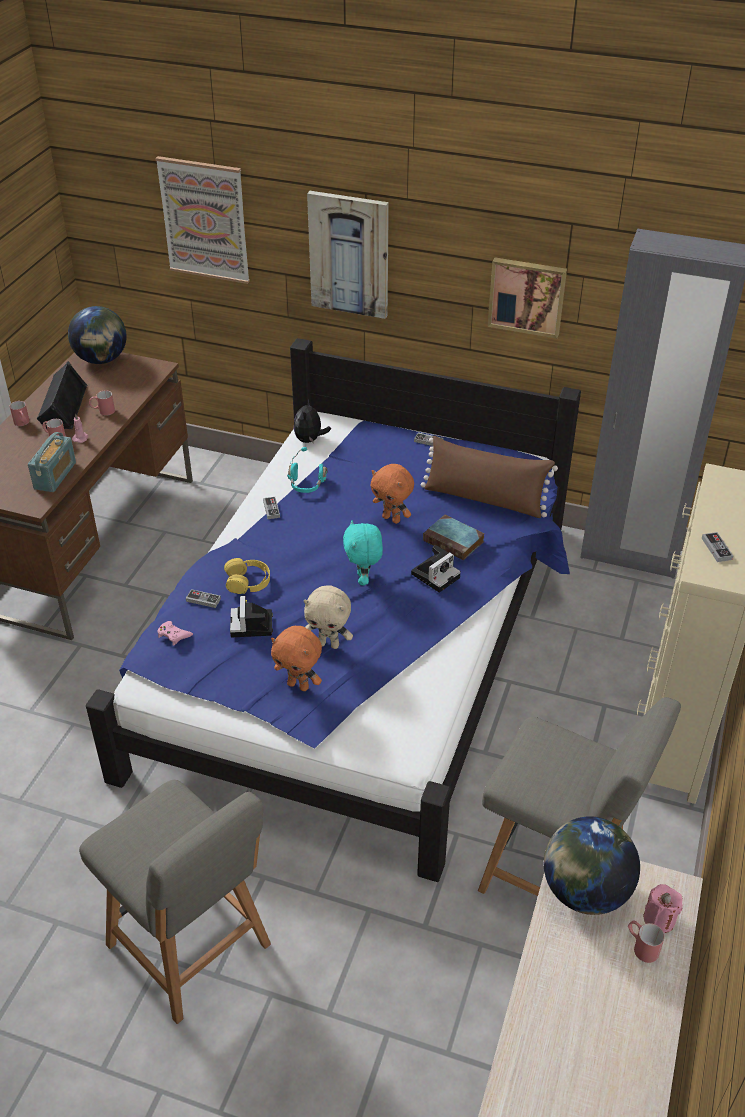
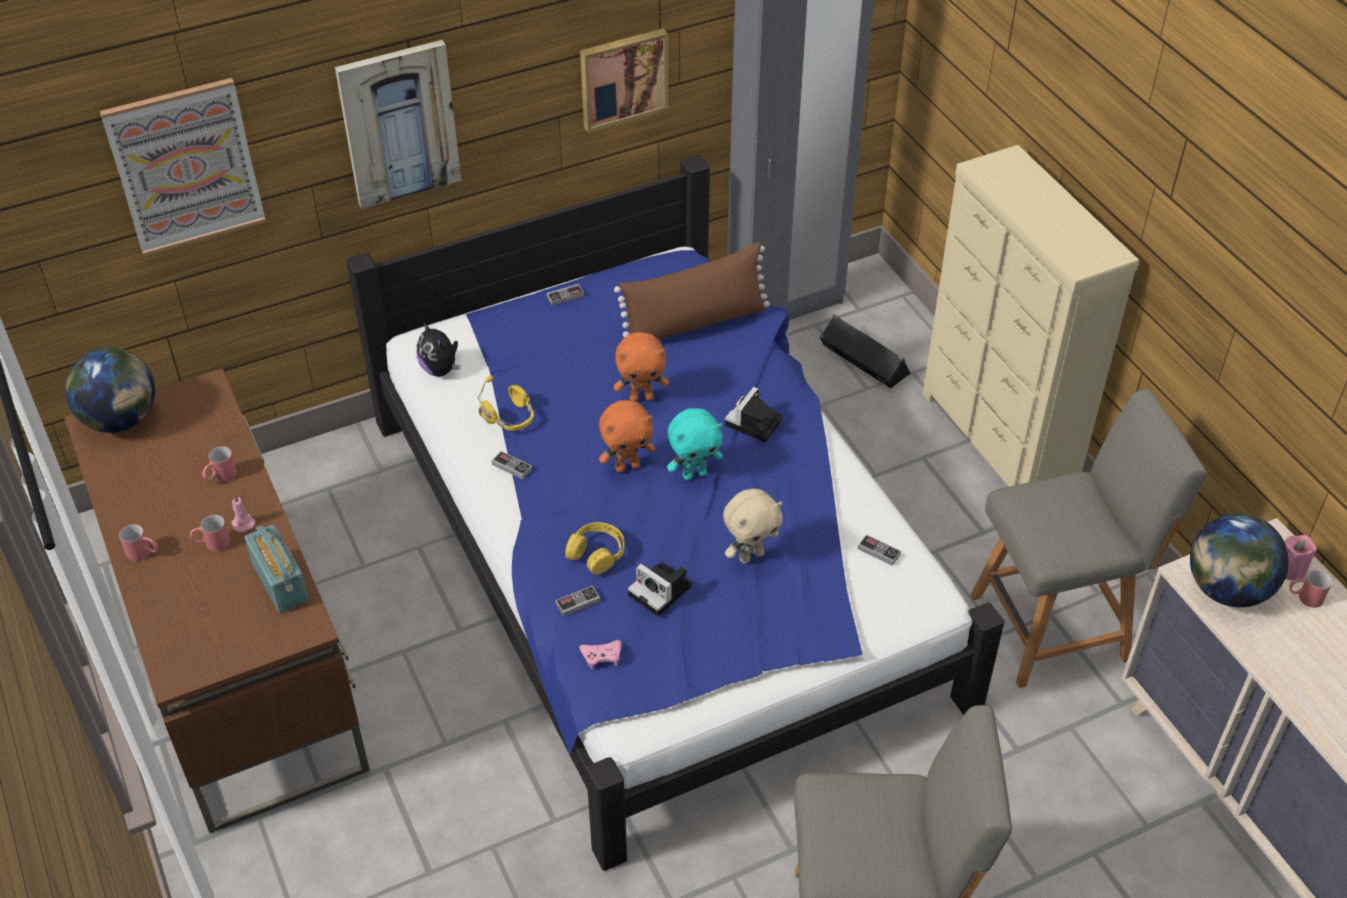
camera: 45 degrees left, 5 degrees up
(62, 406) = (161, 503): black speaker -> black speaker (863, 361)
(299, 685) = (776, 612): orange plush toy -> orange plush toy (627, 466)
(306, 484) = (510, 418): turquoise headphones -> yellow headphones
(363, 579) = (694, 474): turquoise plush toy -> turquoise plush toy turned 60 degrees counterclockwise
(436, 574) = (753, 424): camera -> camera turned 150 degrees counterclockwise
(454, 541) = (726, 381): book -> none
(716, 549) = (1062, 237): game controller -> game controller (879, 551)

